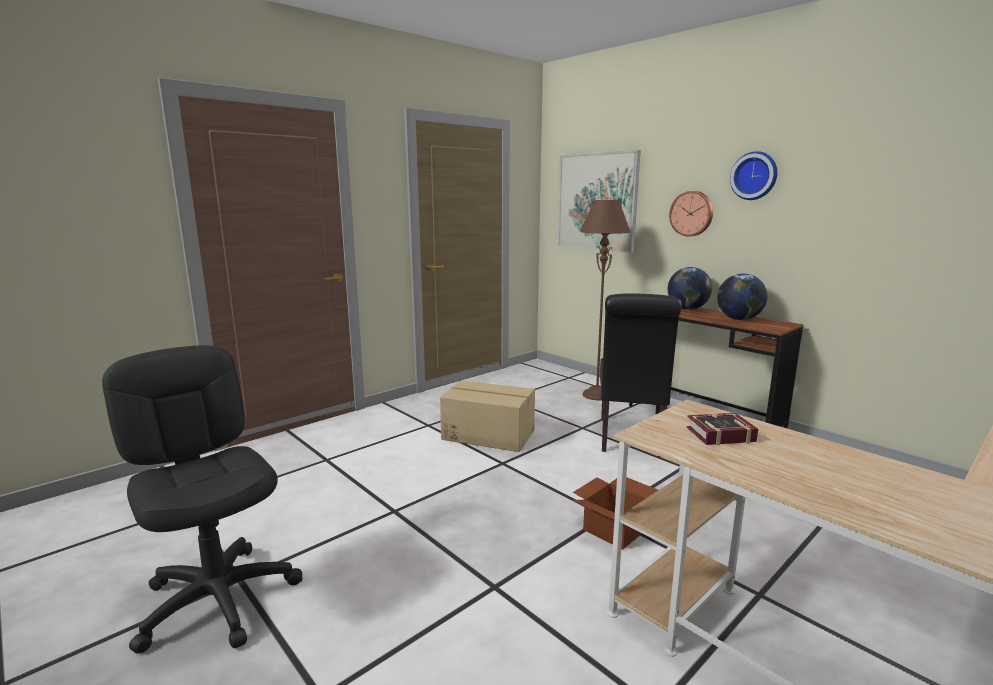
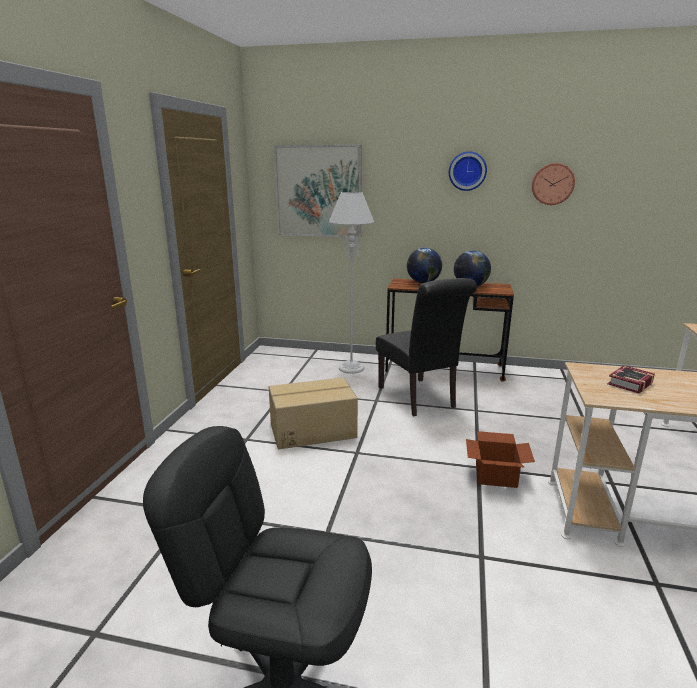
camera: 35 degrees left, 5 degrees up
(597, 395) = (351, 368): brown floor lamp -> grey floor lamp
(692, 213) = (415, 202): wall clock -> wall clock (552, 184)

